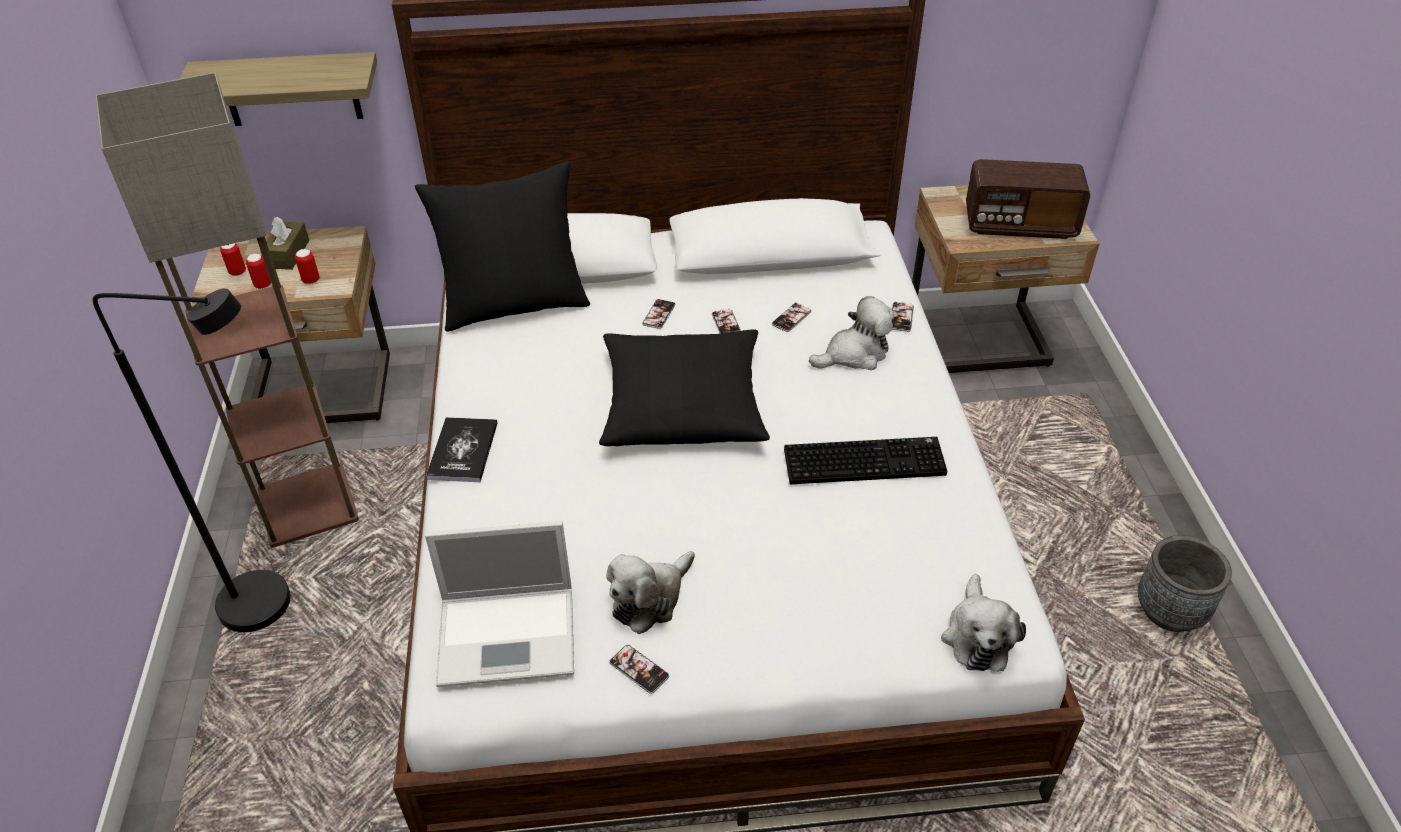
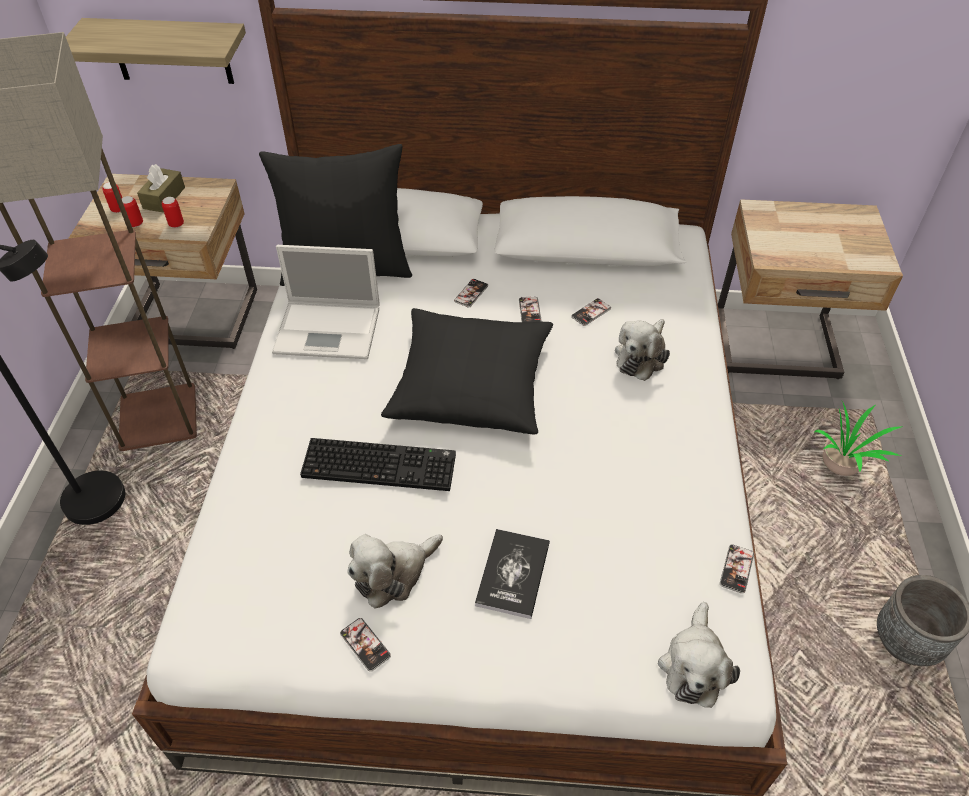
camera: 10 degrees right, 5 degrees up
(463, 451) = (265, 402): book -> book (513, 574)
(510, 635) = (258, 590): laptop -> laptop (330, 329)
(854, 354) = (641, 356): plush toy -> plush toy turned 135 degrees clockwise
(865, 460) = (626, 465): keyboard -> keyboard (381, 464)
(901, 317) = (694, 325): phone -> phone (736, 569)
(1020, 225) = (828, 247): radio -> none
(1069, 453) = (840, 467): none -> potted plant

